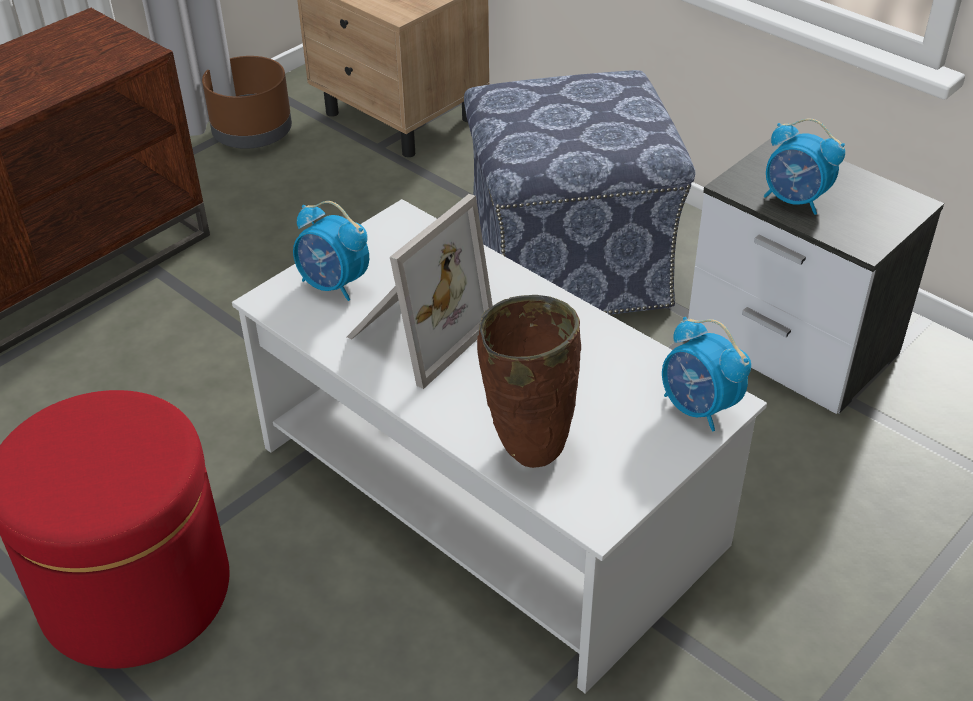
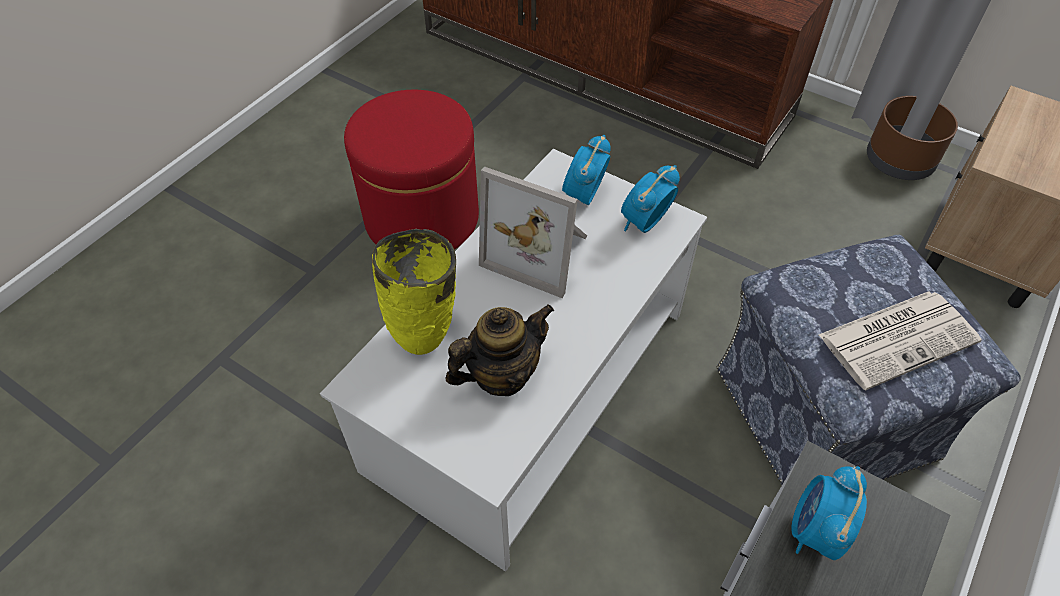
camera: 80 degrees right, 10 degrees up
(529, 445) = (427, 336): brown vase -> yellow vase
(597, 383) = (501, 374): none -> teapot
(602, 111) = (898, 337): none -> newspaper
(698, 408) = (481, 451): alarm clock -> alarm clock (645, 223)

